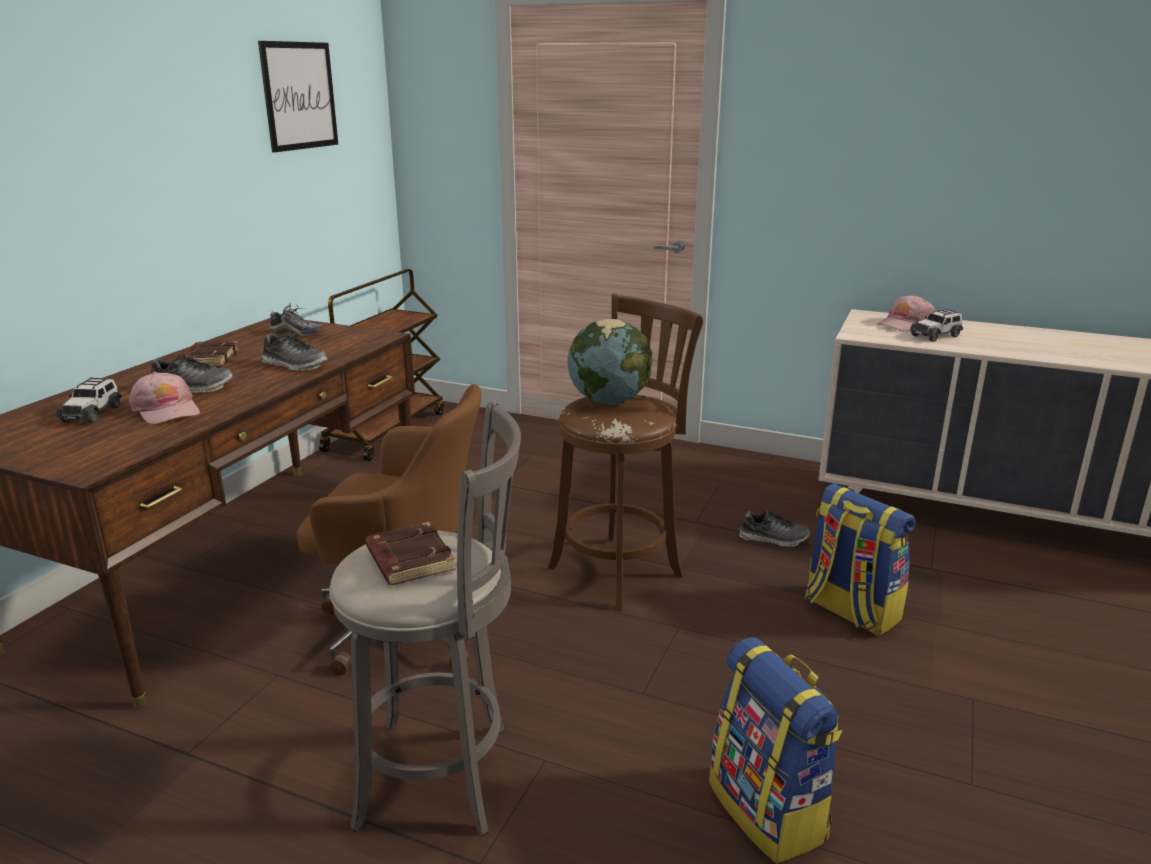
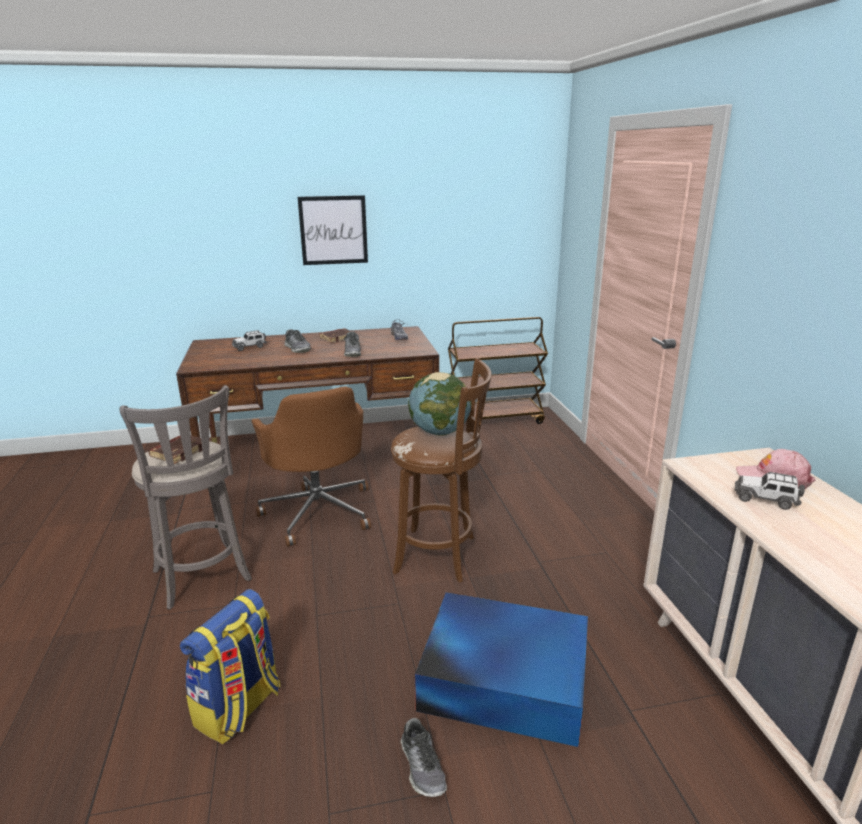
camera: 55 degrees right, 0 degrees up
(167, 410) = (267, 354): pink cap -> none
(299, 96) = (469, 194): picture -> picture (333, 230)
(773, 539) = (562, 605): shoe -> shoe (423, 767)
(849, 611) = (502, 678): backpack -> blue storage box

